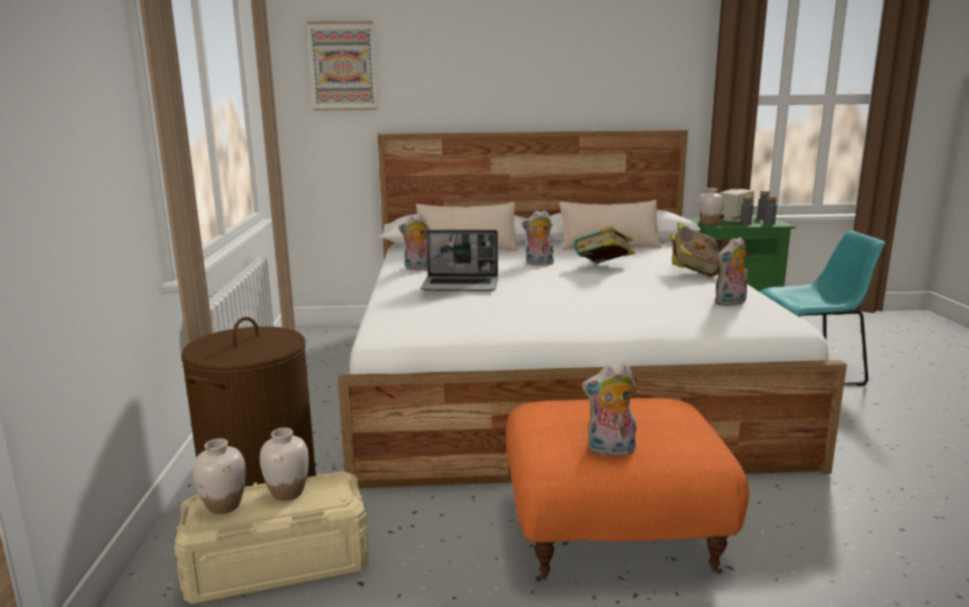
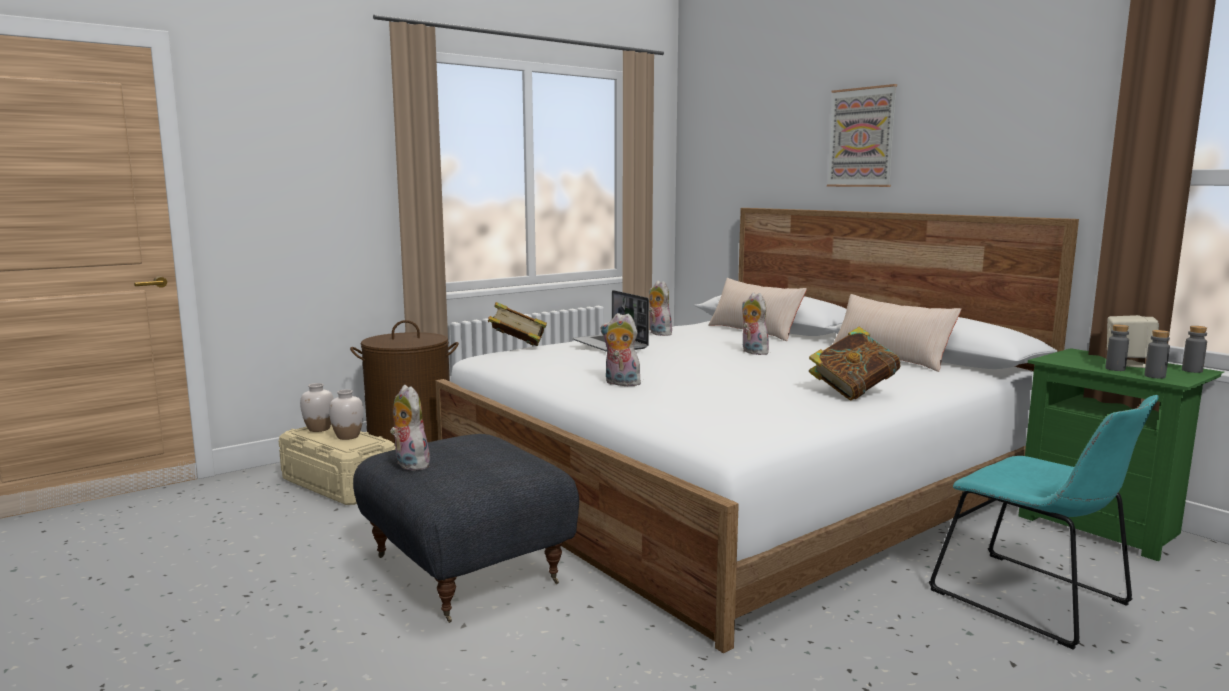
camera: 55 degrees right, 5 degrees down
(343, 66) = (726, 142): picture -> picture (861, 137)
(603, 268) = (792, 368): book -> book (517, 349)
(613, 535) = (469, 569): orange ottoman -> grey ottoman
(709, 223) = (1062, 358): white vase -> none
(730, 303) = (751, 416): plush toy -> plush toy (620, 383)

